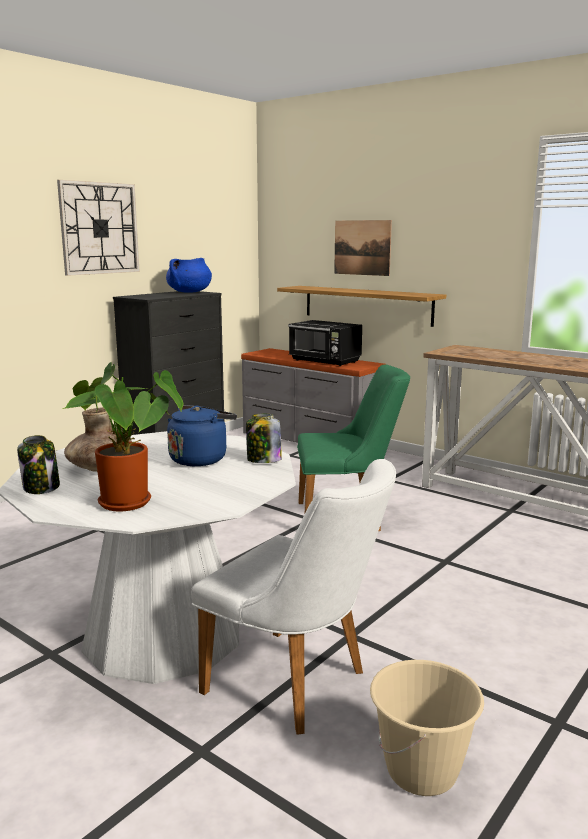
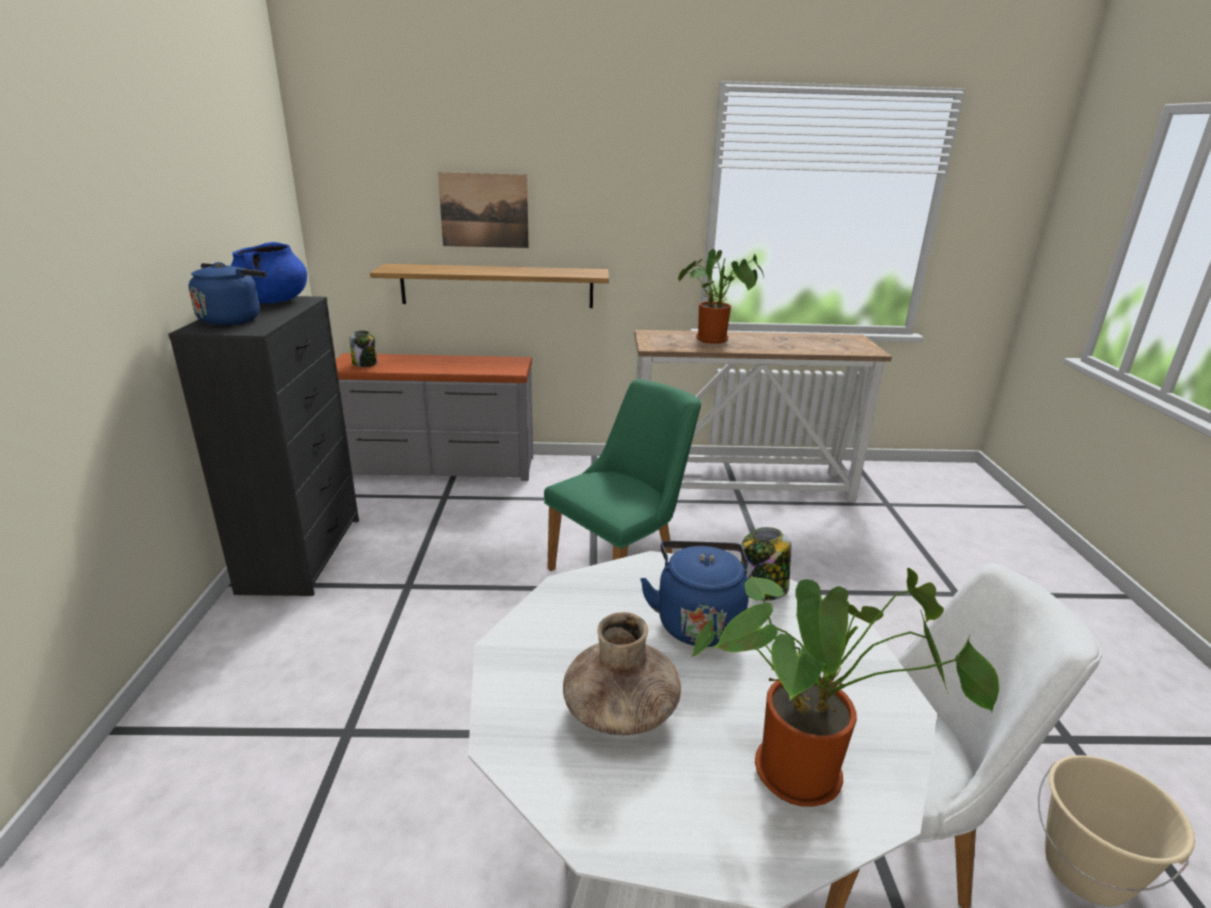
camera: 40 degrees left, 10 degrees up
(41, 488) = (630, 814): jar -> jar (365, 363)
(99, 228) = (117, 210): wall clock -> none
(151, 295) = (233, 320): none -> blue kettle
(325, 361) = (459, 366): black microwave -> none
(506, 355) = (715, 340): none -> potted plant

